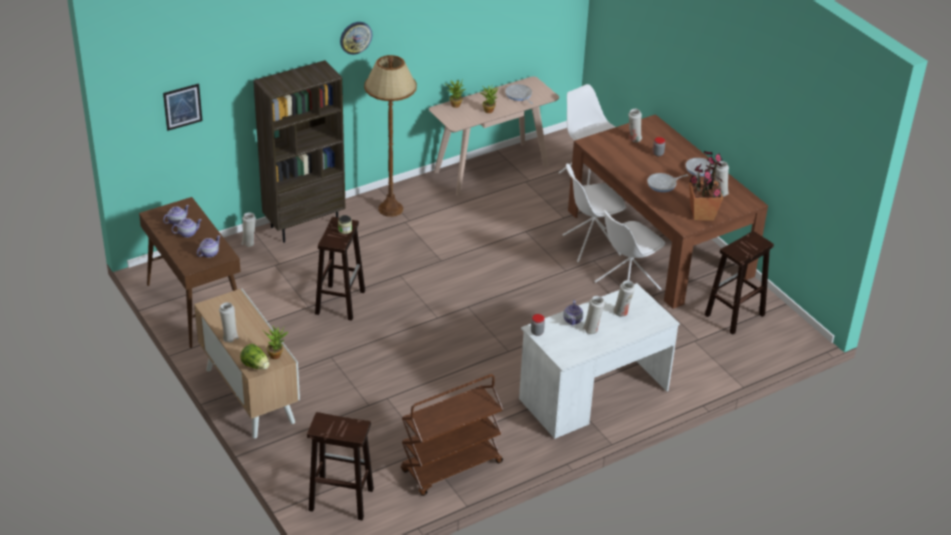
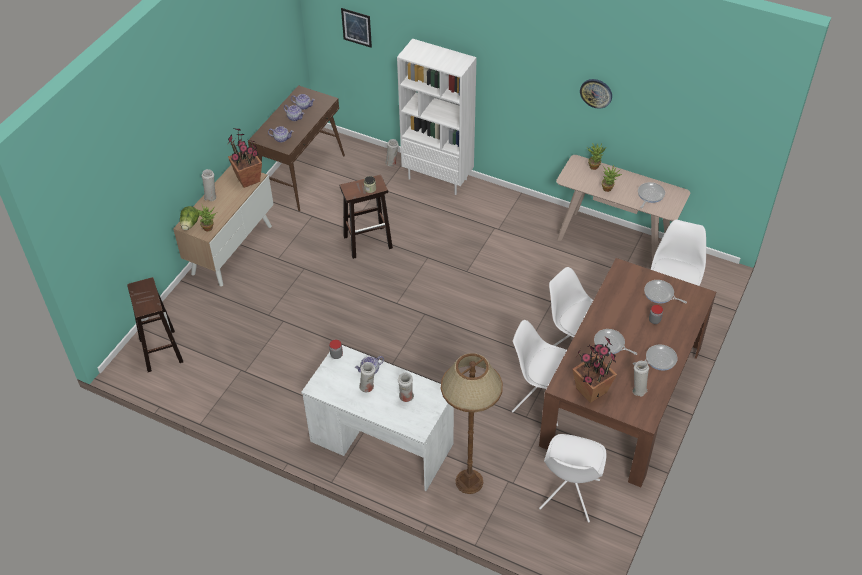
camera: 60 degrees right, 10 degrees up
(233, 303) = (248, 179): none -> potted plant
(304, 225) = (438, 178): brown bookcase -> white bookcase
(355, 37) = (509, 53): wall clock -> wall clock (596, 93)
(391, 209) = (502, 212): brown floor lamp -> brown floor lamp (469, 482)
(451, 468) = (234, 394): brown cart -> none
(633, 139) = (660, 294): white vase -> frying pan
(734, 315) = (569, 495): brown stool -> white chair

